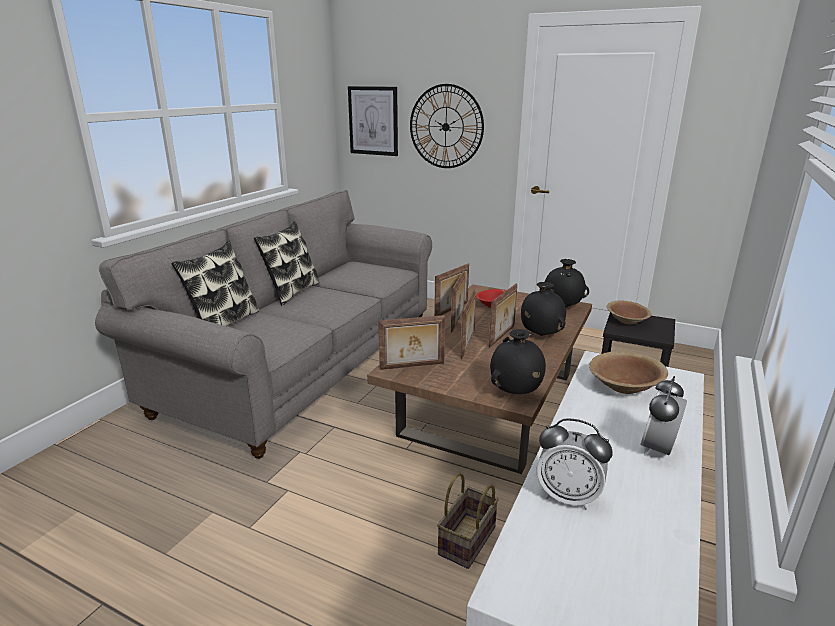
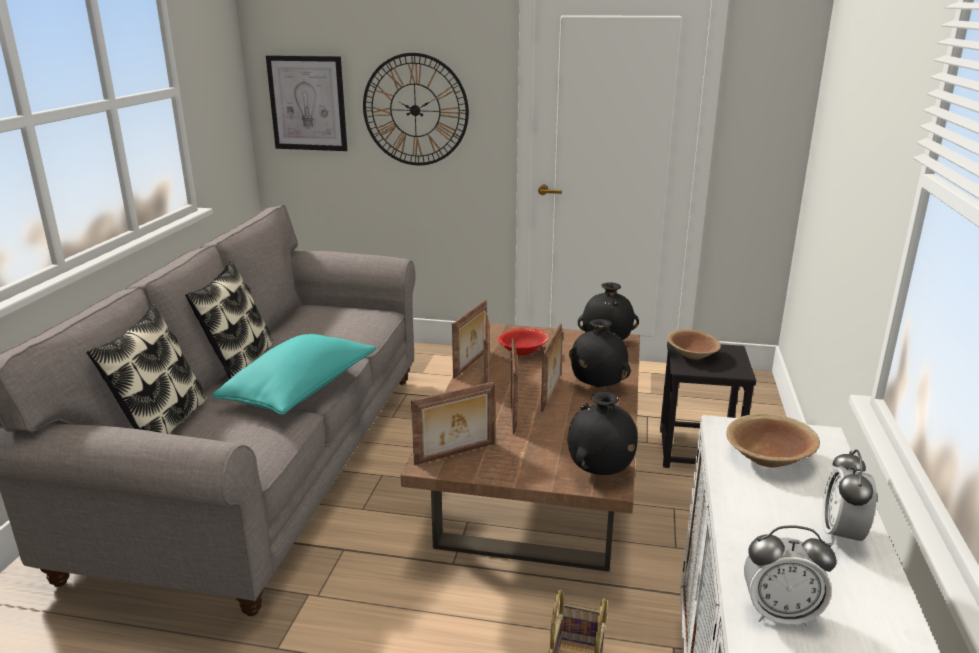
camera: 15 degrees left, 0 degrees up
(323, 313) = (301, 391): none -> turquoise pillow

